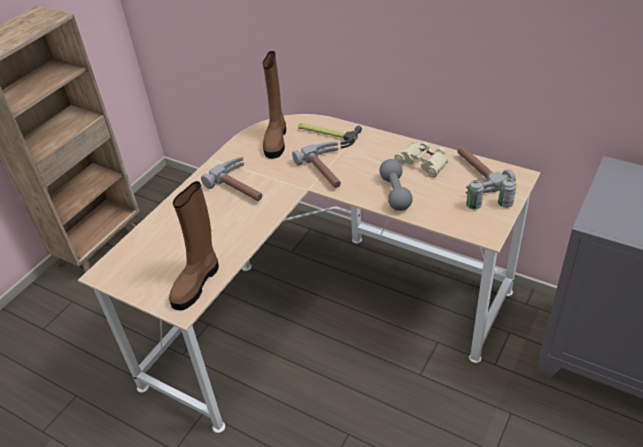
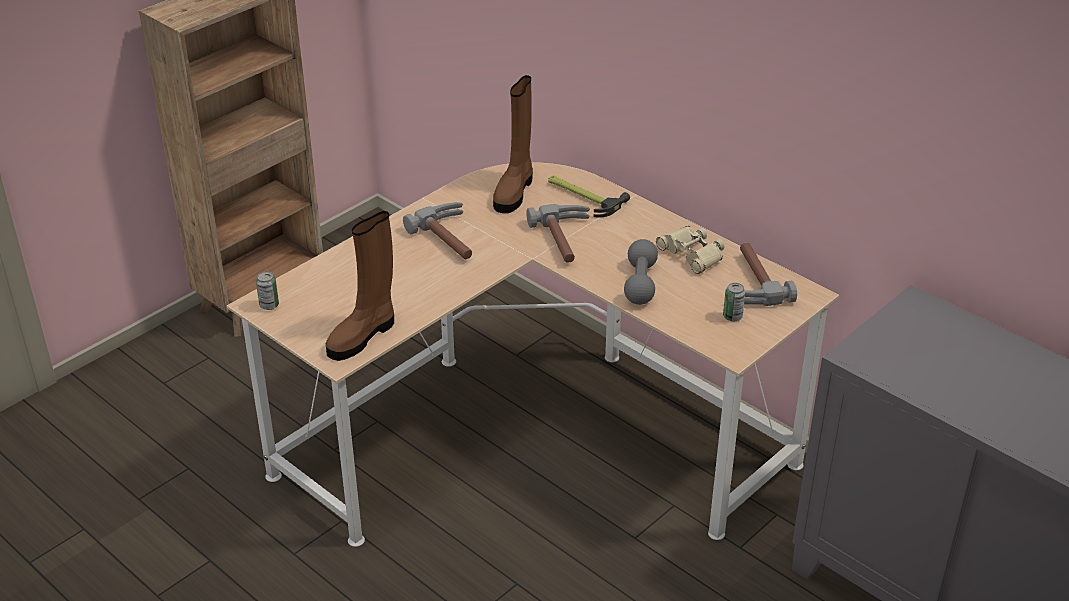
camera: 10 degrees right, 5 degrees down
(505, 204) = (773, 322): can -> can (269, 305)

